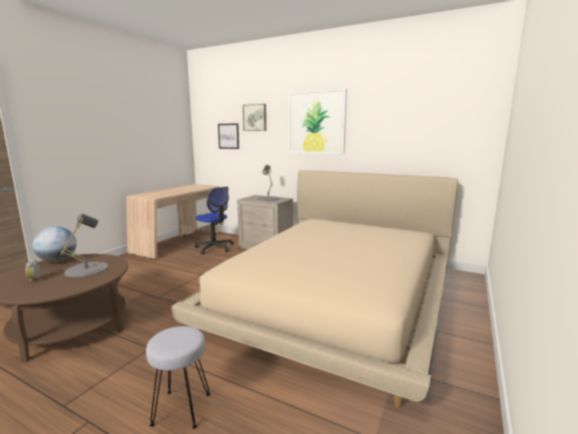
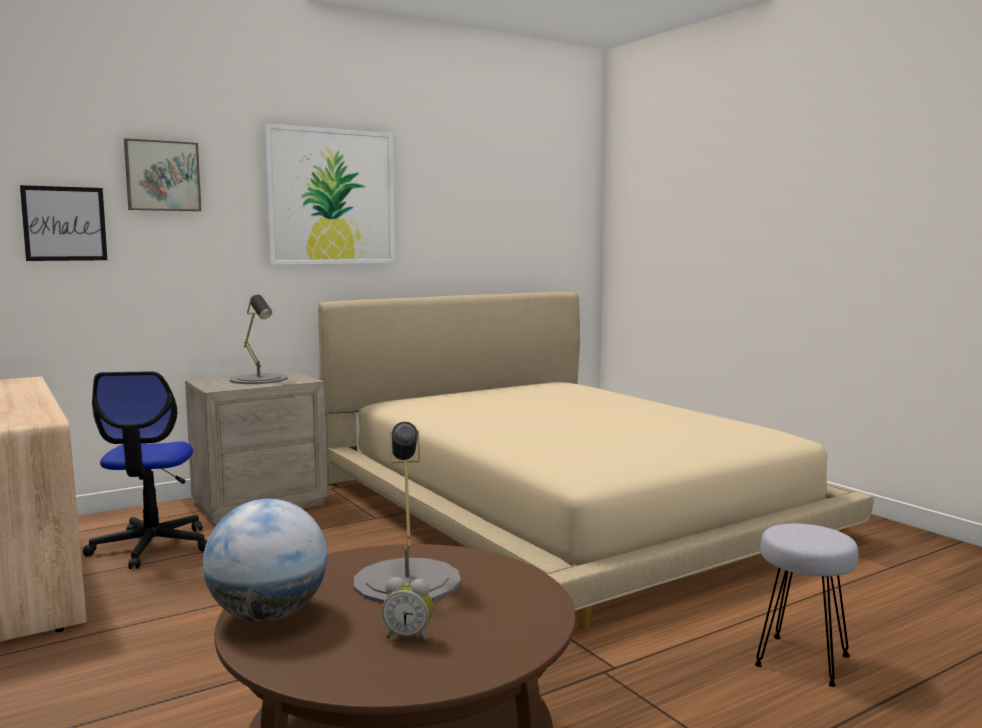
camera: 60 degrees left, 5 degrees down
(214, 248) = (152, 547): office chair -> office chair turned 105 degrees clockwise

